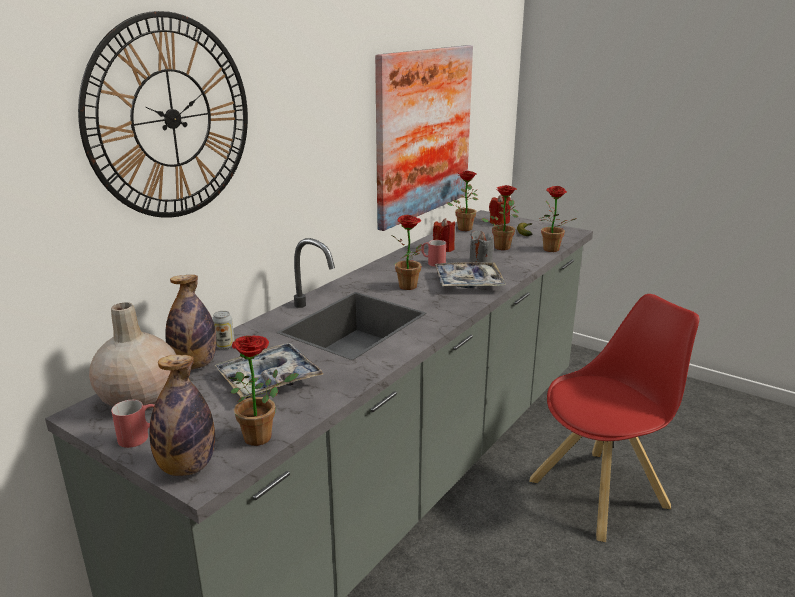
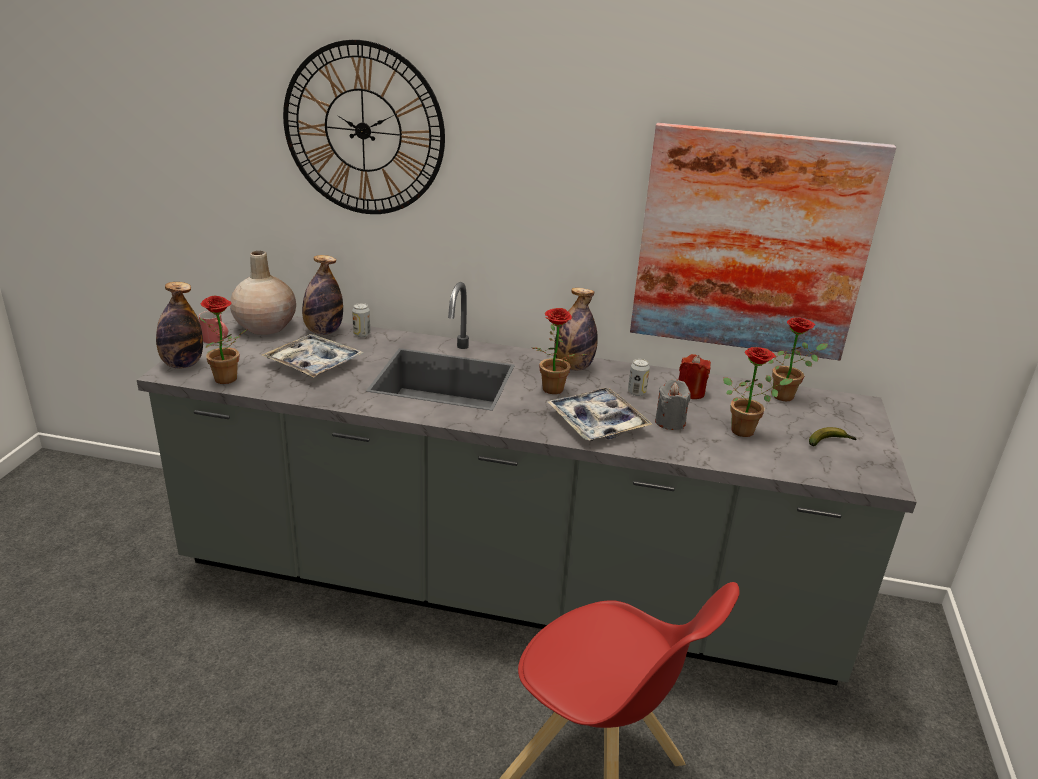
camera: 65 degrees right, 5 degrees up
(377, 273) = (573, 367): none -> bottle
(432, 262) = (636, 392): red mug -> can
(499, 222) = (844, 417): red candle -> none
(551, 250) = (775, 470): potted plant -> none

